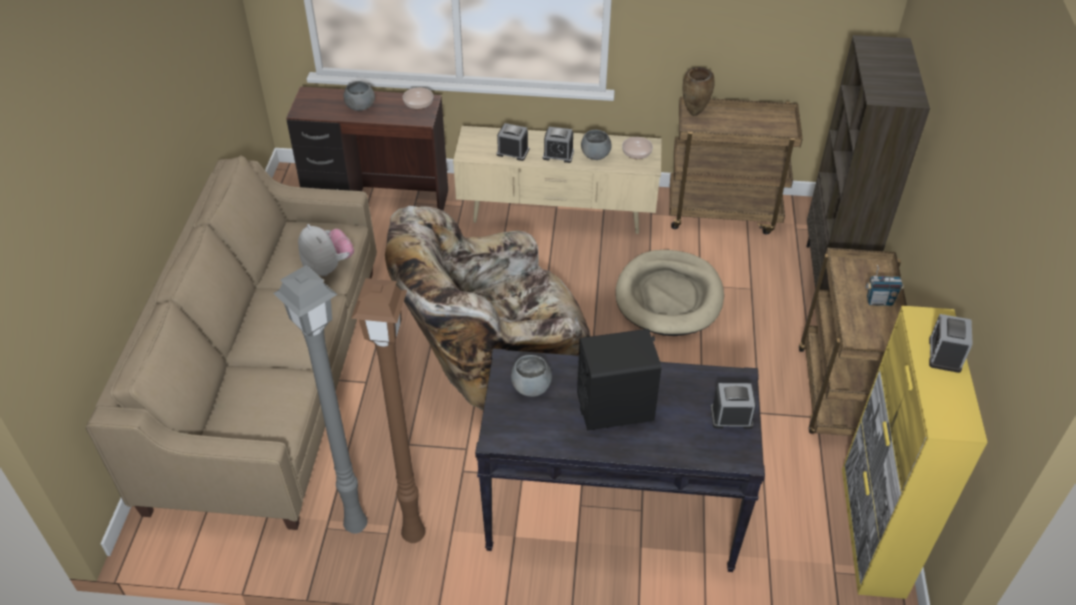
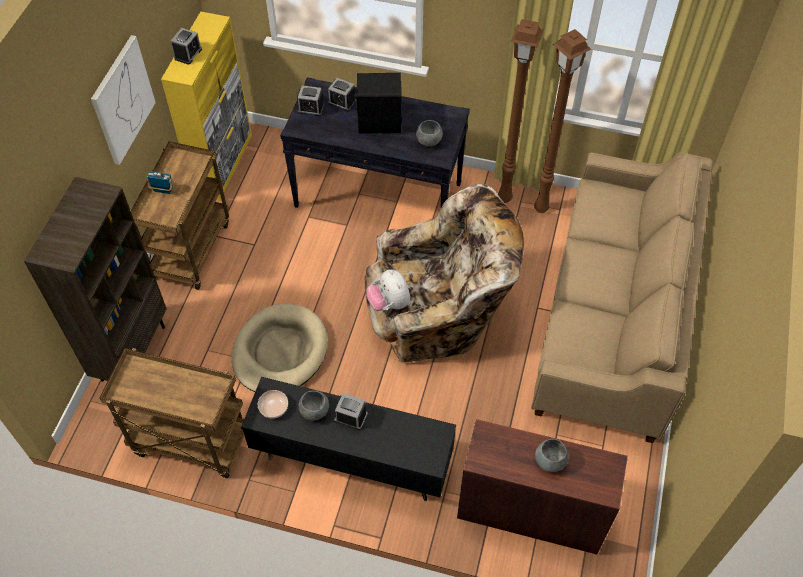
camera: 170 degrees left, 10 degrees up
(328, 267) = (570, 317): plush toy -> plush toy (389, 303)
(354, 525) = (542, 208): grey floor lamp -> brown floor lamp
(418, 104) = (488, 456): bowl -> none
(513, 152) = (395, 428): alarm clock -> alarm clock (342, 102)
(557, 216) = (352, 462): beige tv stand -> black tv stand
(694, 114) = (206, 411): brown vase -> none
(960, 216) = (122, 100): none -> picture

